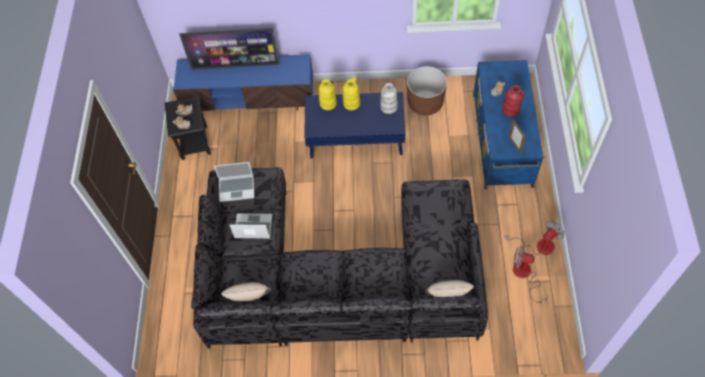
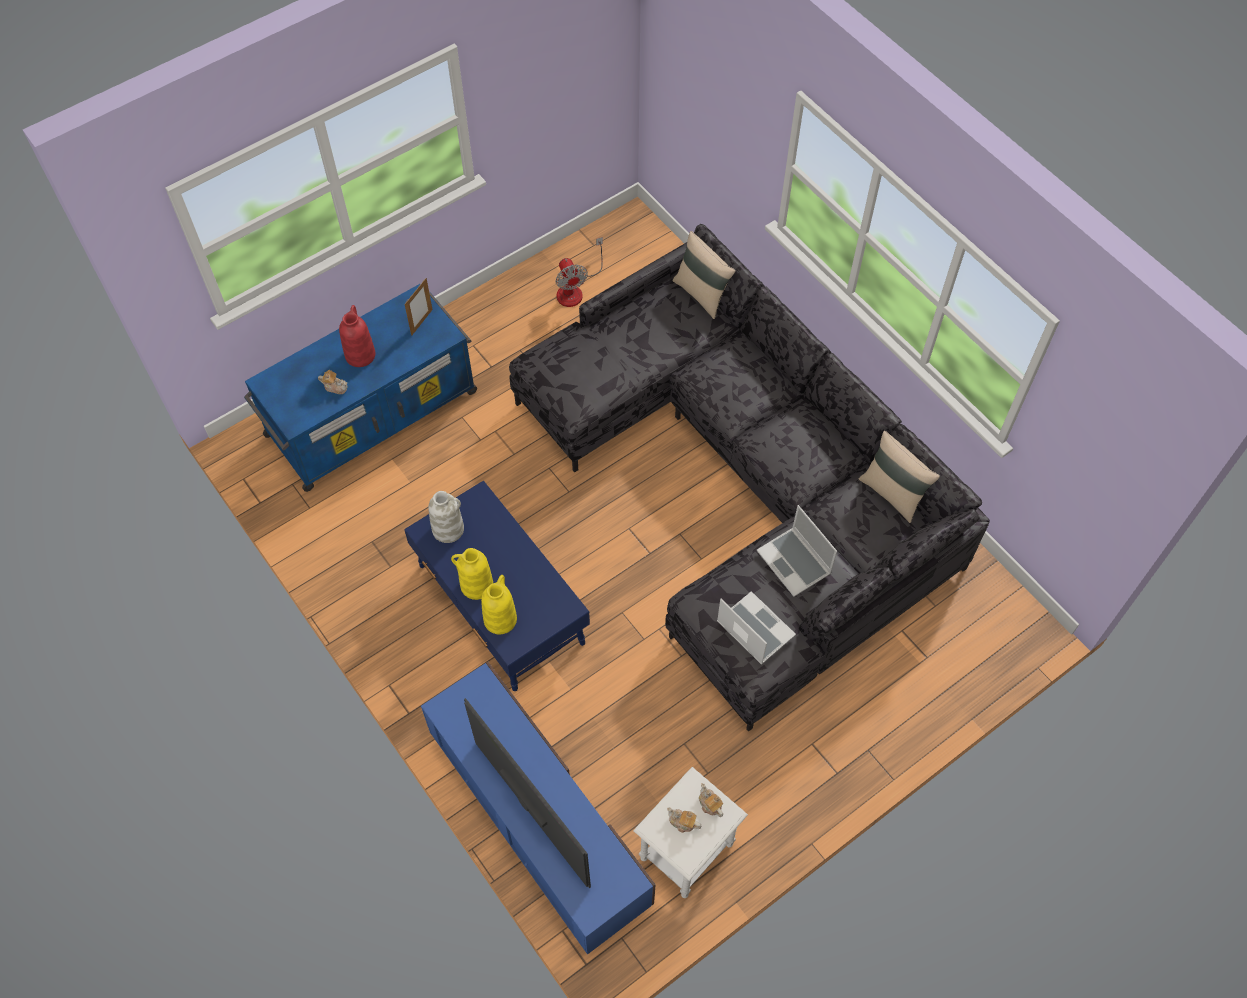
camera: 130 degrees left, 0 degrees up
(193, 142) = (687, 851): black side table -> white side table
(425, 103) = (366, 547): brown planter -> none
(538, 246) = (521, 295): fan -> none

